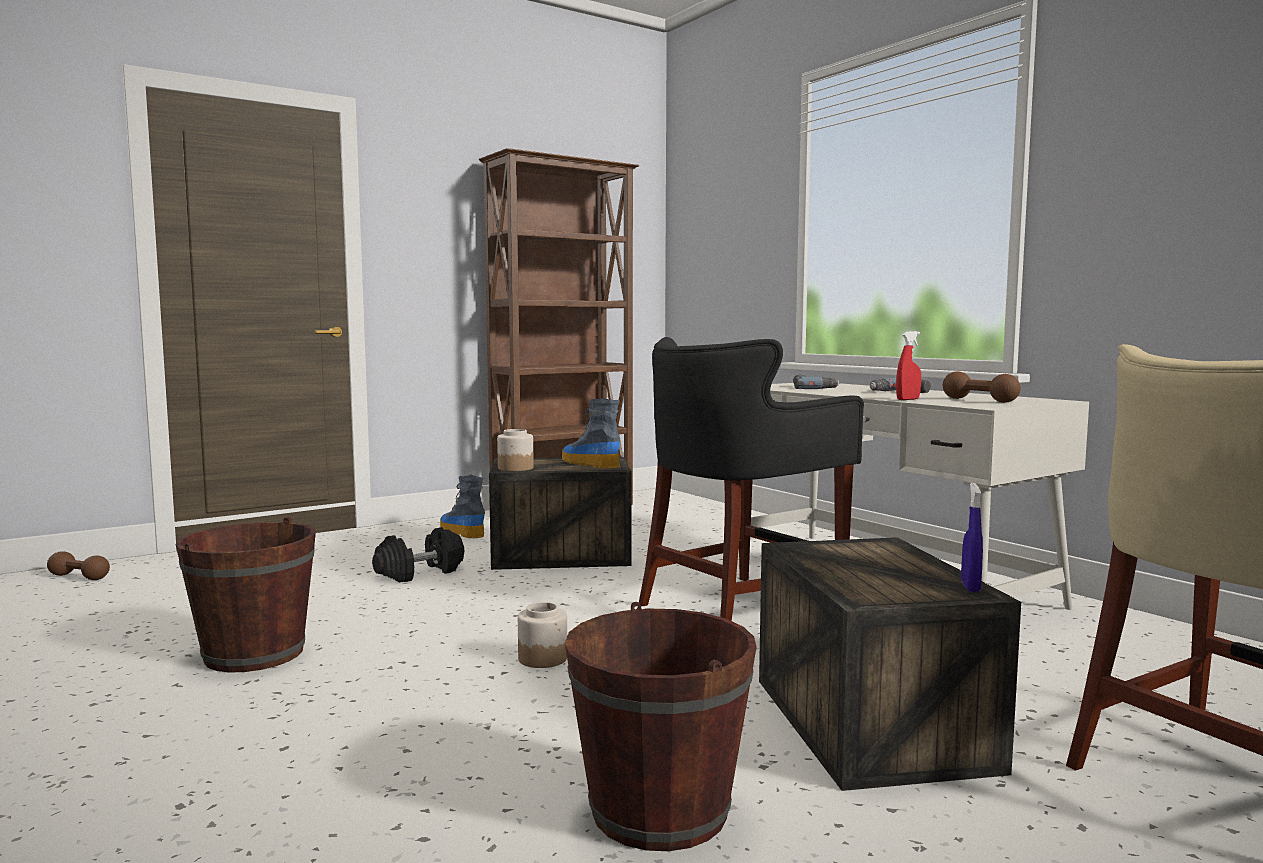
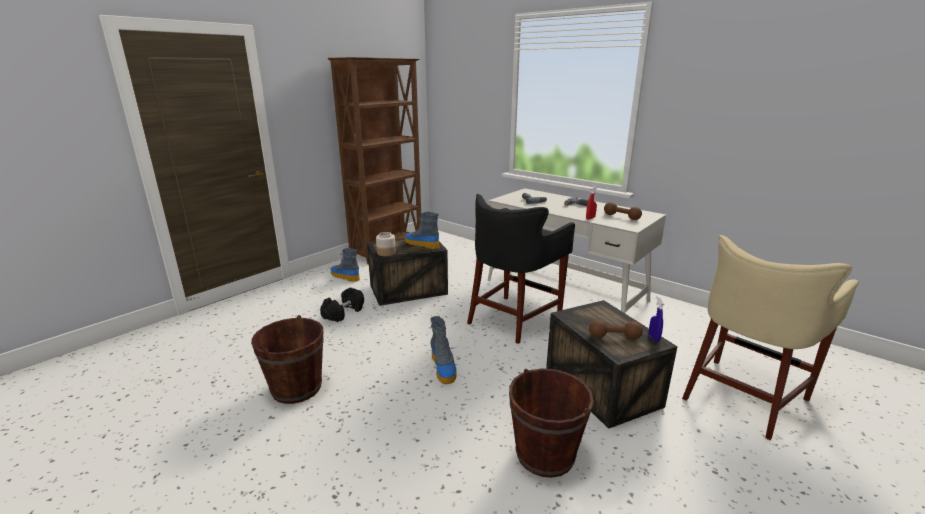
camera: 15 degrees left, 15 degrees up
(79, 577) = (145, 341): brown dumbbell -> brown dumbbell (614, 337)
(543, 658) = (443, 368): jar -> boot

